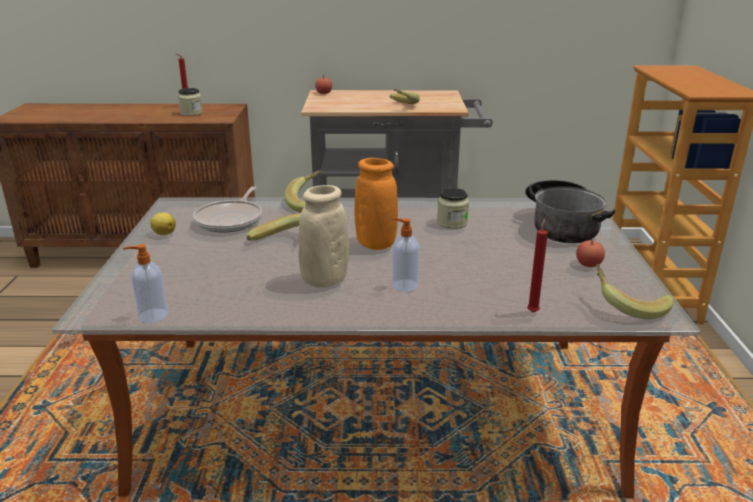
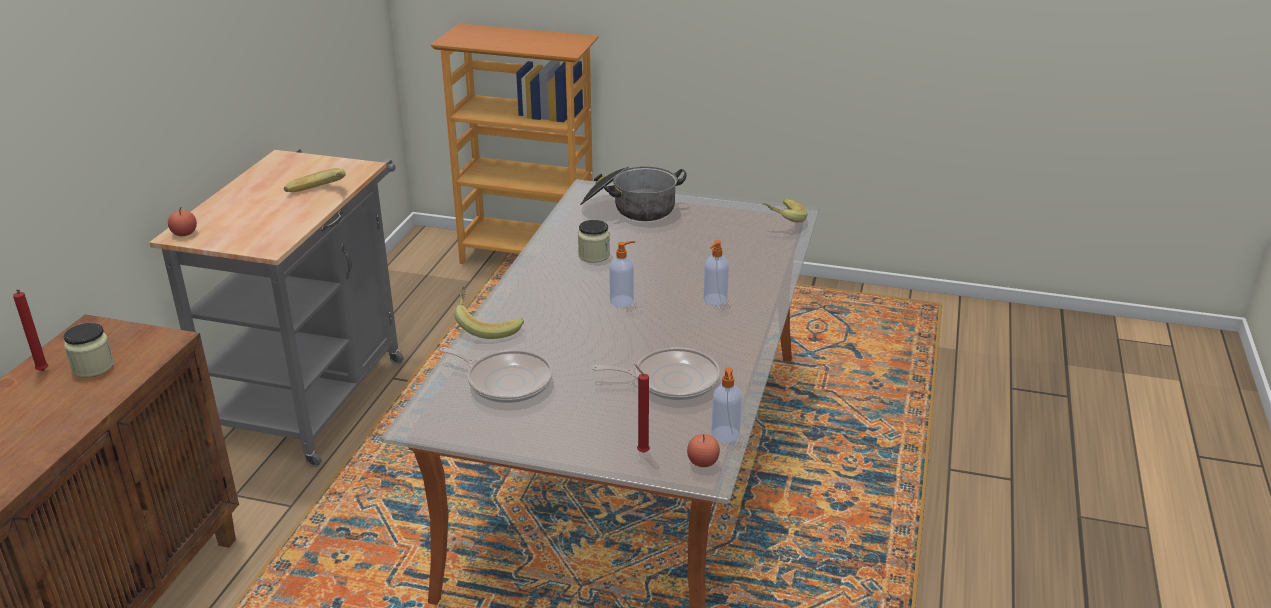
camera: 75 degrees left, 5 degrees up
(164, 233) = (520, 430): lemon -> none
(244, 281) = (671, 380): none -> frying pan
(282, 241) = (587, 352): banana -> none
(324, 280) = (689, 337): beige vase -> none
(376, 244) = (622, 301): orange vase -> soap dispenser
(533, 311) = (777, 255): red candle -> red candle (641, 451)
(588, 264) = (710, 216): apple -> apple (703, 462)

